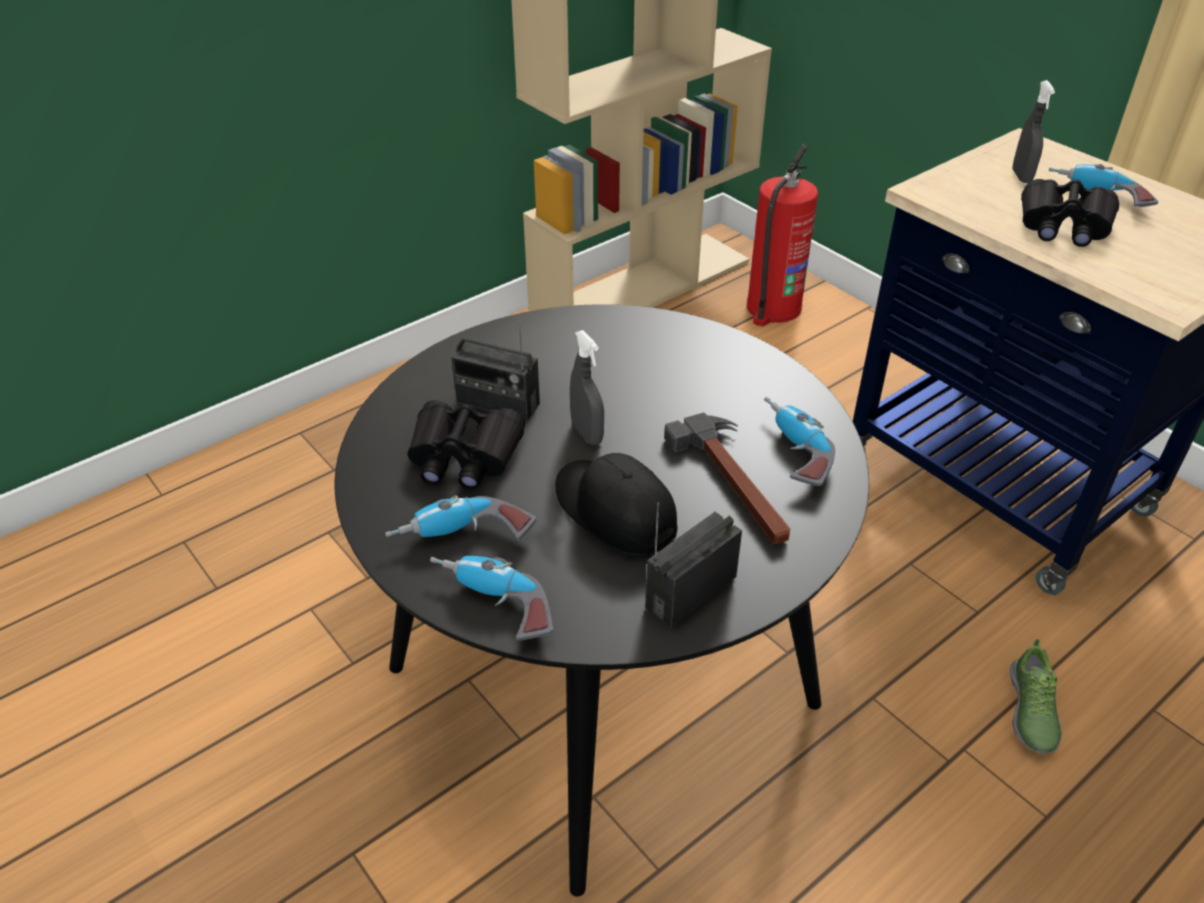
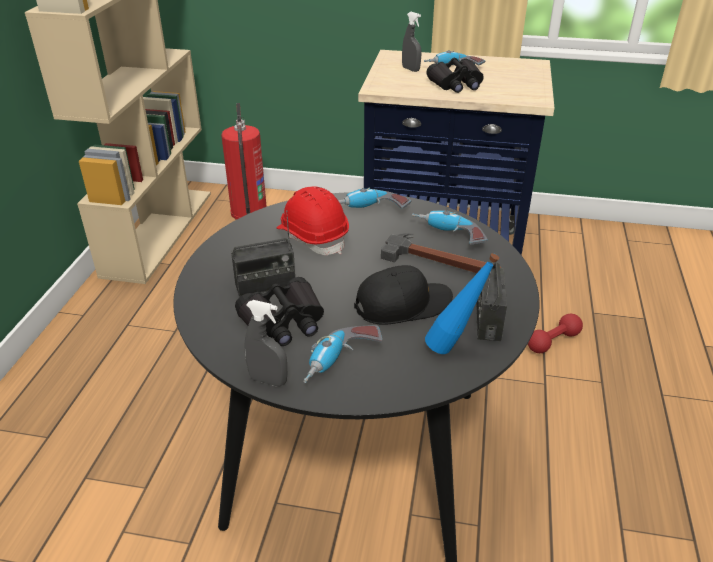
camera: 40 degrees left, 5 degrees down
(492, 605) = (403, 384): power drill -> power drill (370, 210)
(587, 433) = (337, 276): grey spray bottle -> grey spray bottle (268, 380)
(602, 601) = (454, 348): none -> blue bottle
(614, 511) = (403, 305): black cap -> black cap turned 150 degrees clockwise
(621, 369) = (313, 237): none -> red hard hat
(1031, 712) = (553, 341): shoe -> red dumbbell

